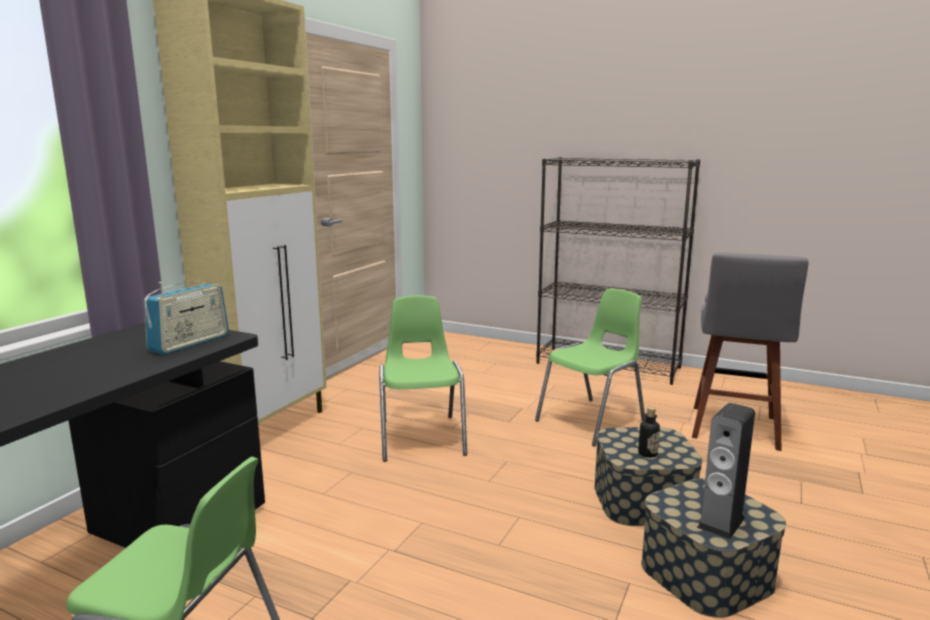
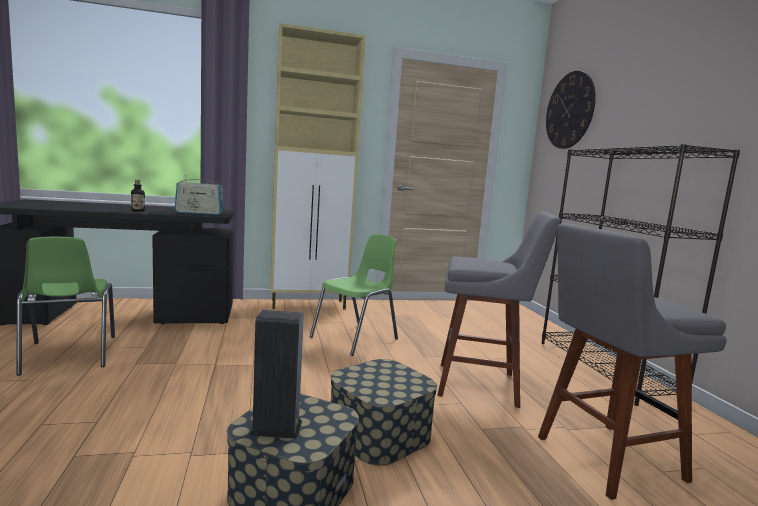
camera: 50 degrees right, 5 degrees down
(480, 104) = (569, 110): none -> wall clock
(593, 421) = (482, 385): green chair -> grey stool
(647, 454) = (369, 381): bottle -> bottle (138, 211)

